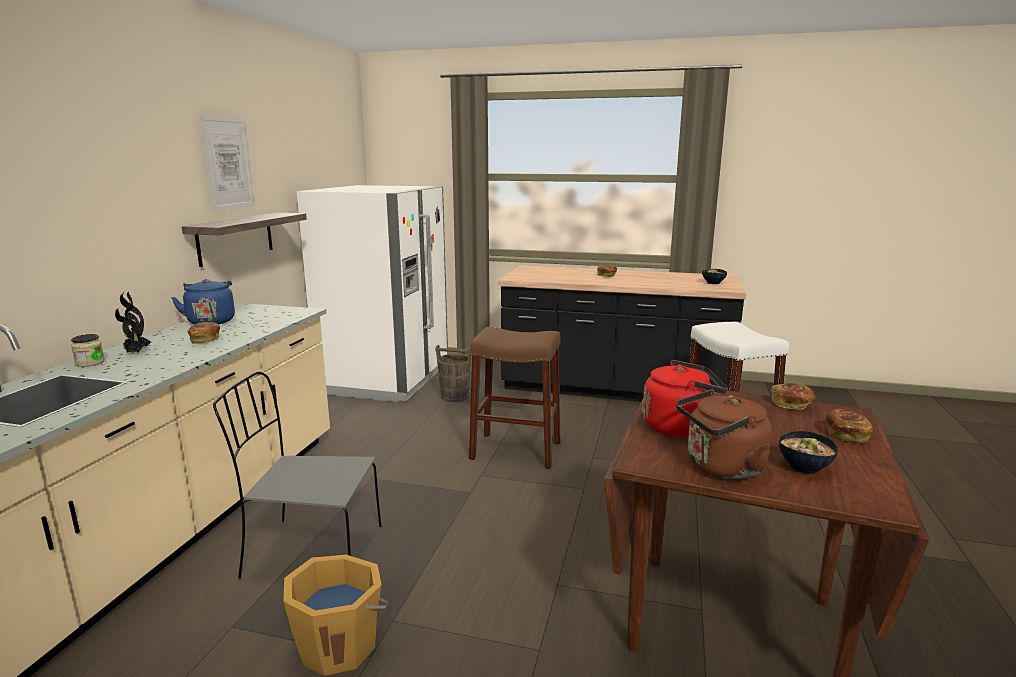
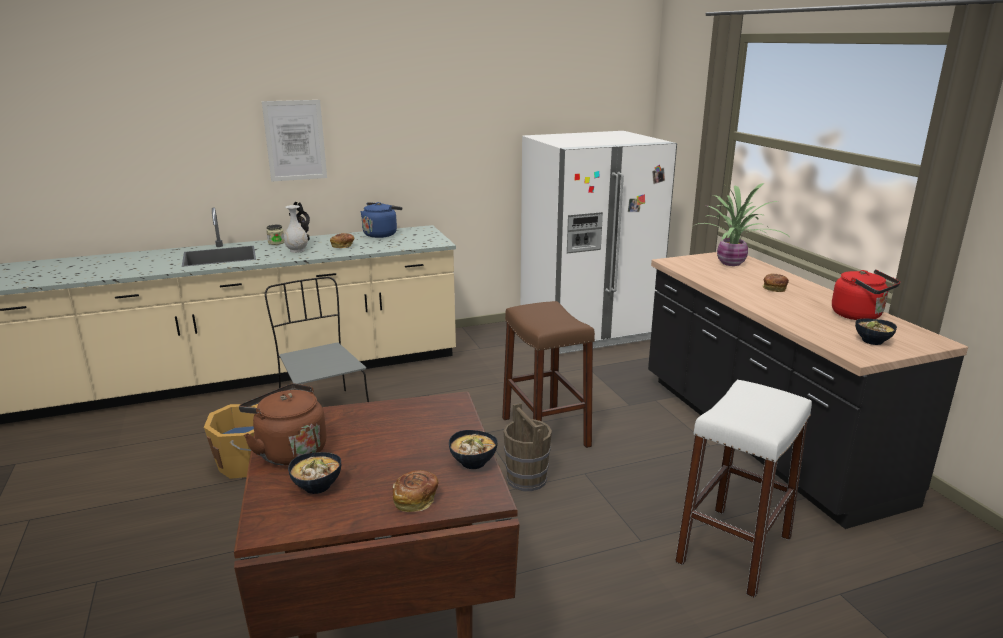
camera: 55 degrees right, 5 degrees up
(157, 359) = (297, 250): none -> white vase
(228, 163) = (442, 110): picture -> picture (295, 140)
(235, 238) = (441, 172): shelf -> none
(454, 396) = (603, 368): brown bucket -> brown bucket (526, 479)
(545, 271) = (732, 264): none -> potted plant
(680, 426) = (362, 421): red kettle -> red kettle (859, 316)
(792, 405) = (473, 463): bread -> bowl

